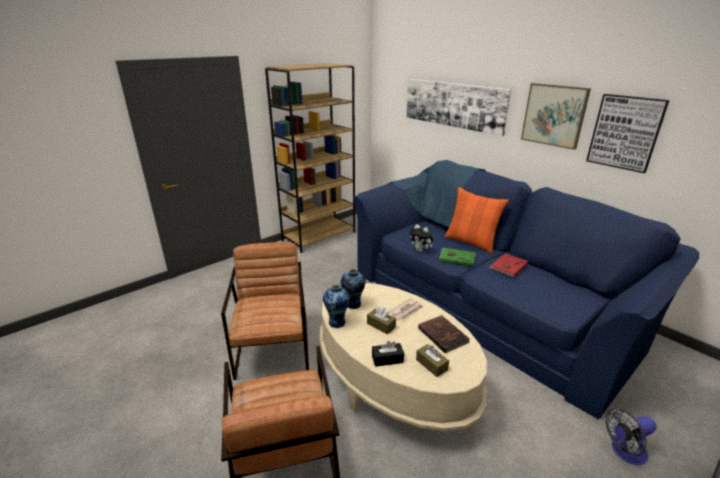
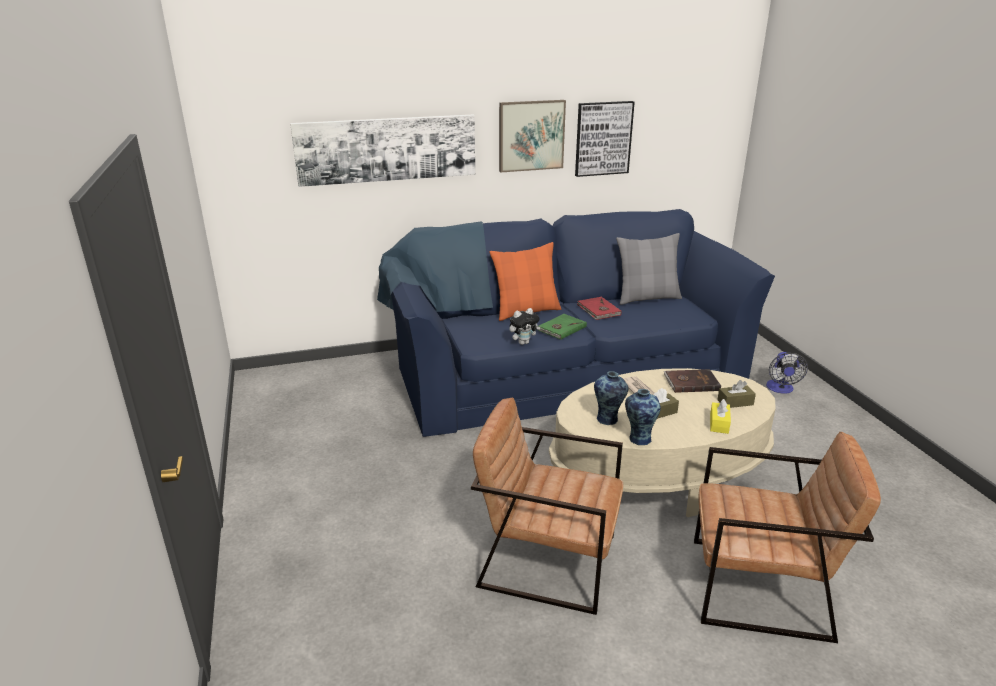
camera: 65 degrees left, 0 degrees up
(319, 236) = (264, 443): brown bookcase -> none
(387, 359) = (719, 423): black tissue box -> yellow tissue box
(571, 285) = (647, 298): none -> grey pillow

